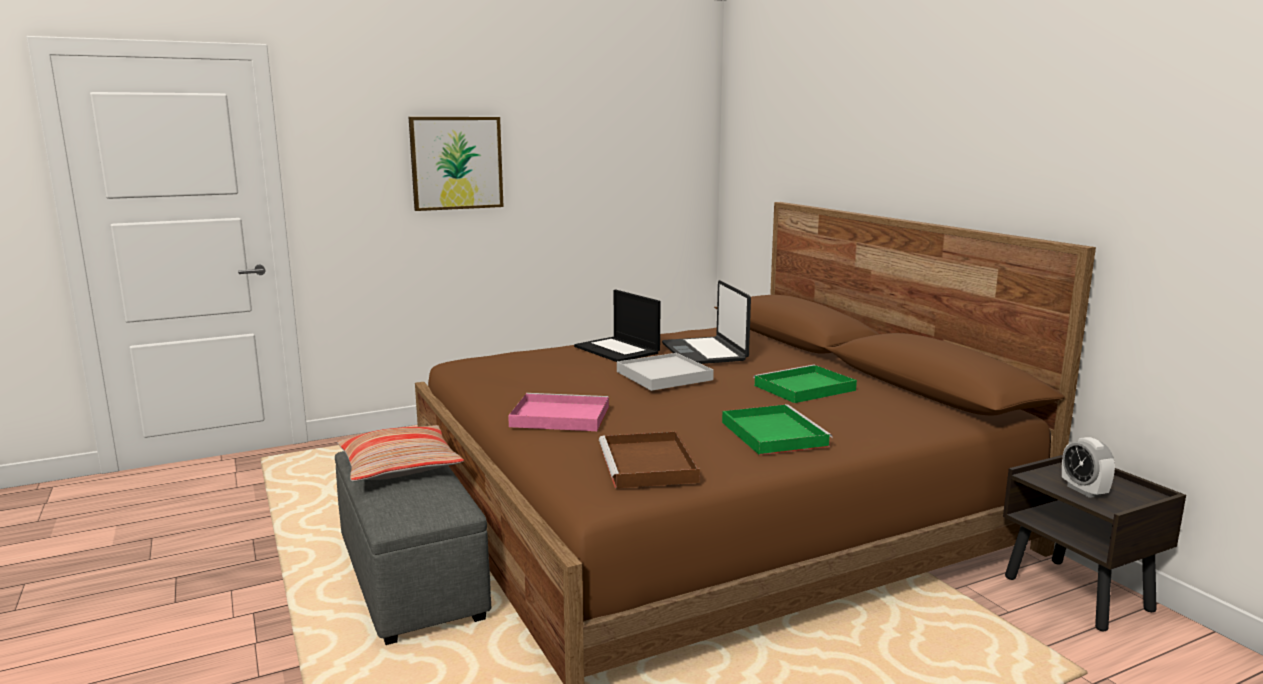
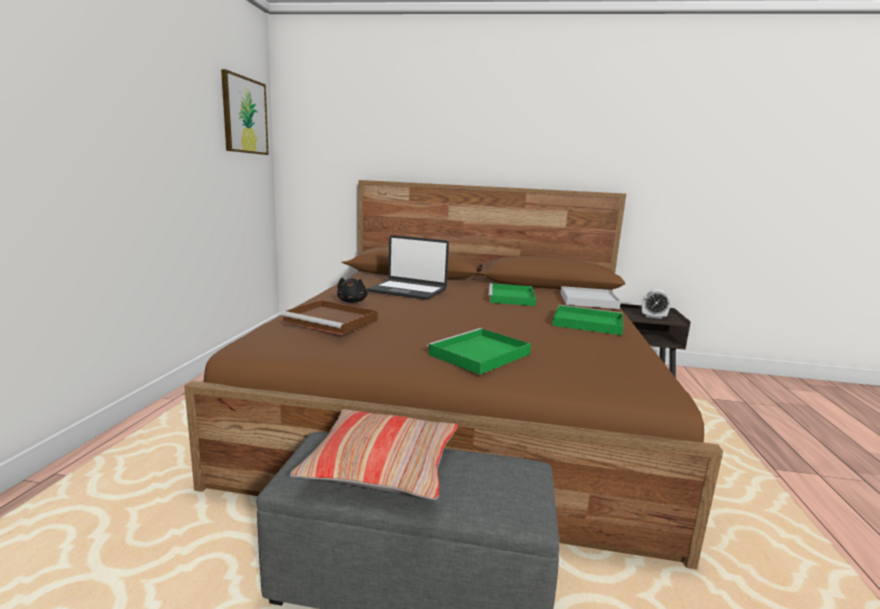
camera: 55 degrees left, 0 degrees up
(456, 163) = (86, 120): picture -> picture (244, 115)
(558, 417) = (478, 355): pink tray -> green tray
(618, 350) = (352, 301): laptop -> black plush toy
(649, 465) = (619, 361): brown tray -> brown tray (333, 321)
(664, 376) = (442, 309): white tray -> white tray (588, 300)

